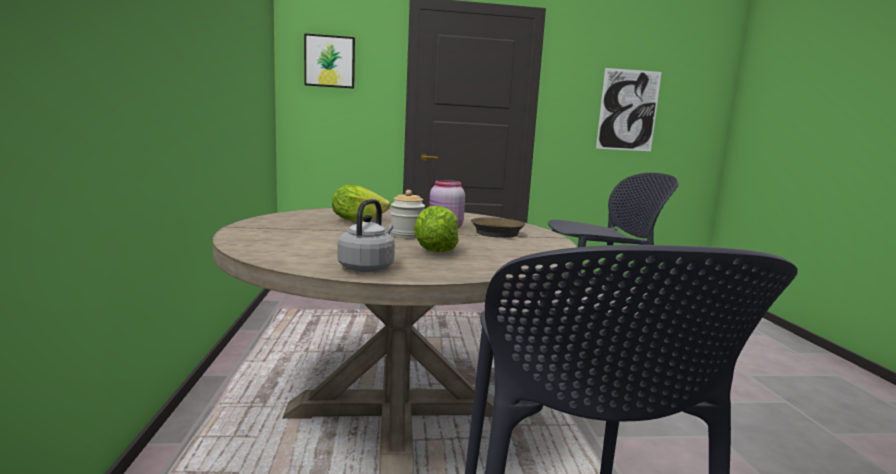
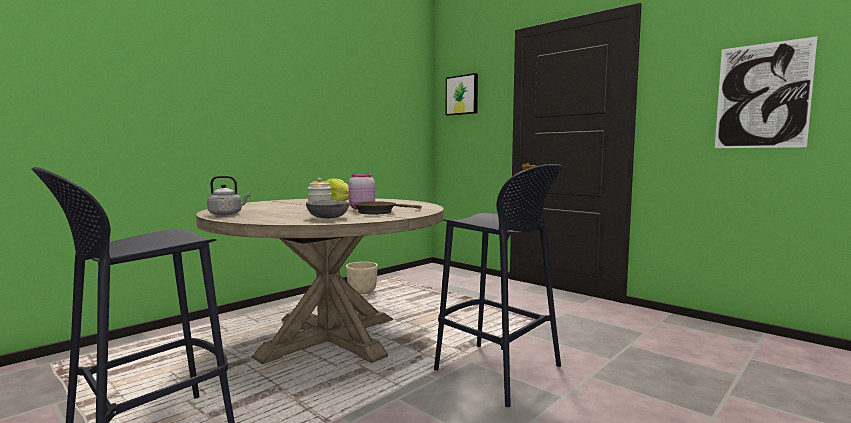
camera: 50 degrees right, 5 degrees down
(290, 340) = (362, 292): none -> beige planter
(435, 251) = (289, 214): lettuce -> none
(512, 250) = (327, 218): none -> grey bowl

